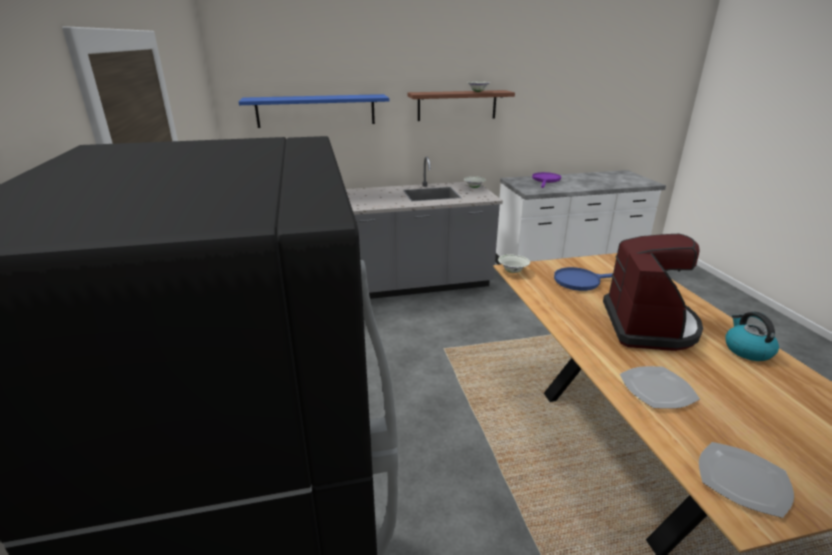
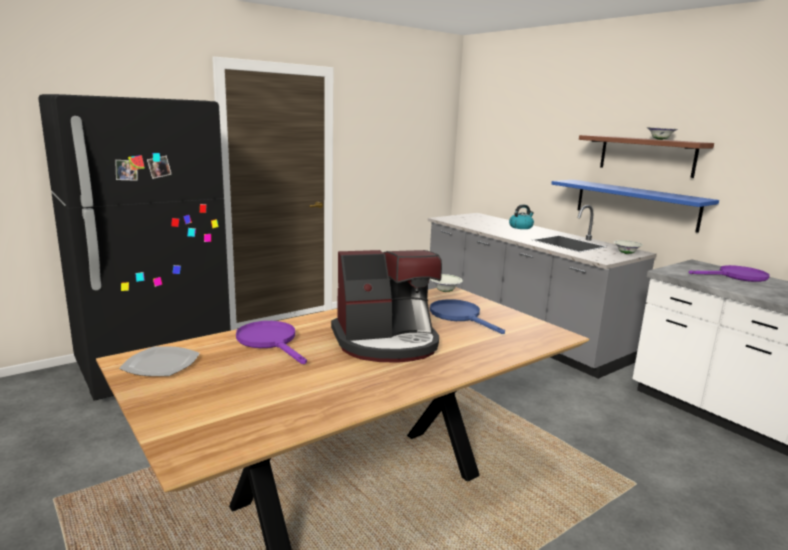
camera: 65 degrees right, 10 degrees down
(316, 111) = (516, 145): blue shelf -> blue shelf (635, 204)
(656, 389) = (270, 341): plate -> purple frying pan
(747, 350) = (374, 386): kettle -> kettle (521, 227)

